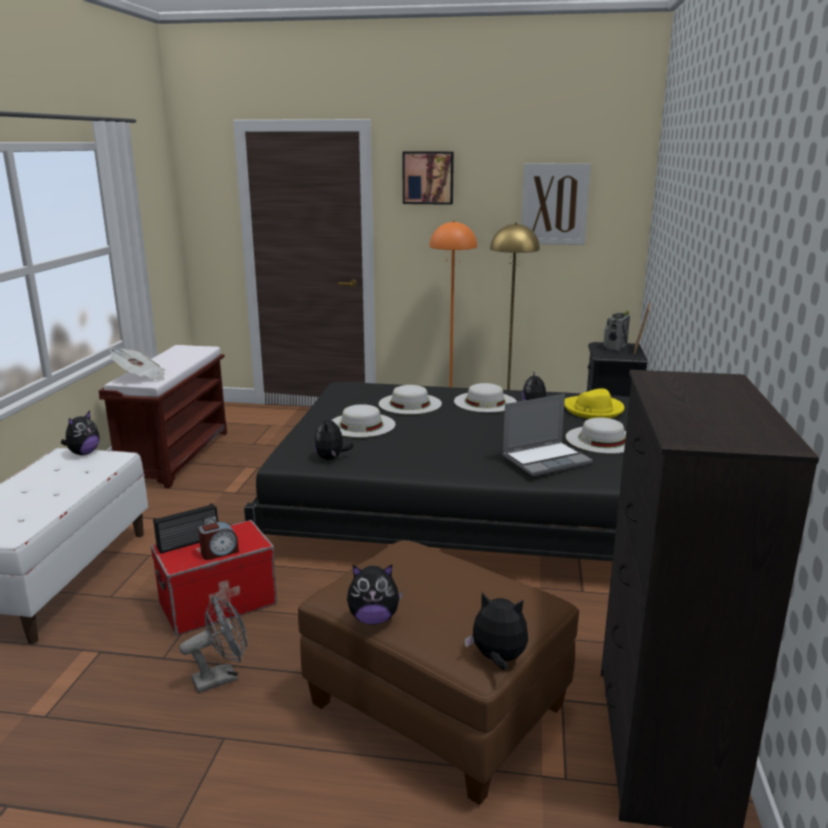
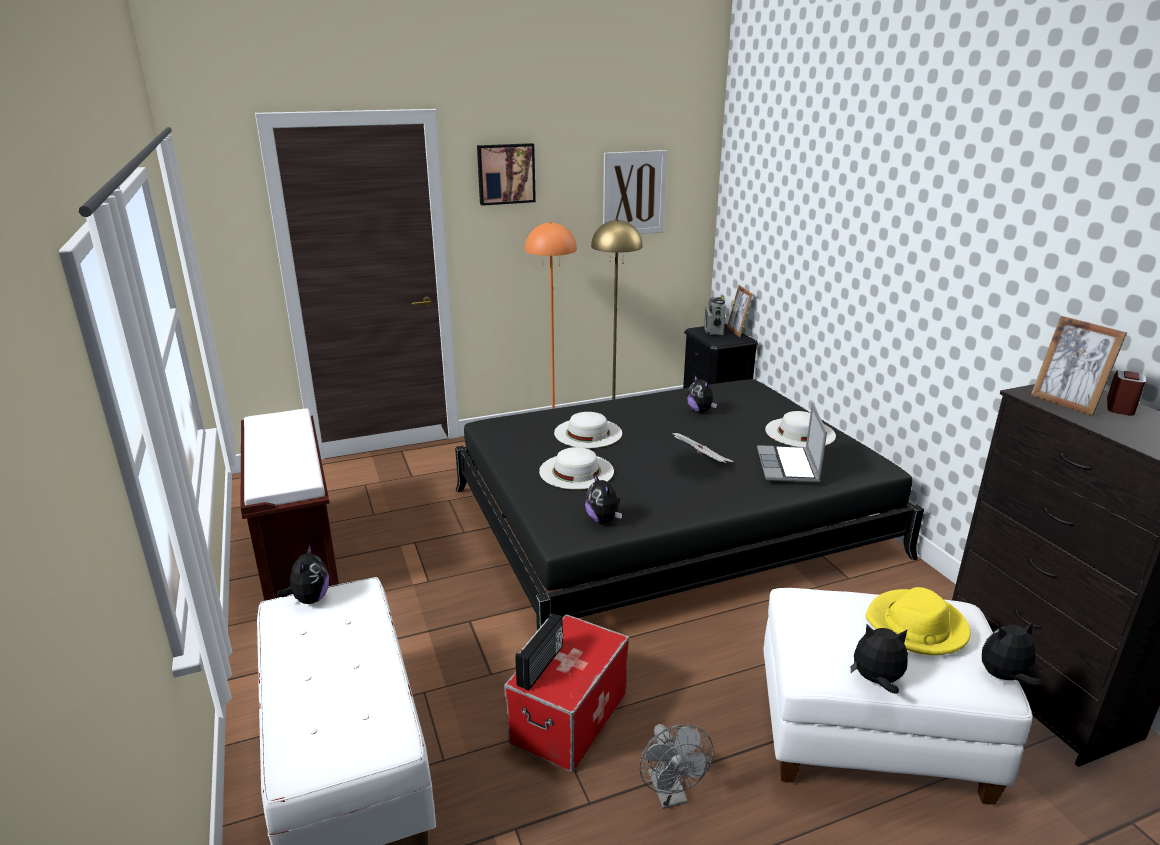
camera: 30 degrees left, 5 degrees up
(141, 378) = (280, 476): newspaper -> newspaper (702, 463)
(219, 552) = (587, 664): alarm clock -> alarm clock (1120, 407)
(222, 677) = (670, 795): grey fan -> grey fan turned 135 degrees clockwise
(373, 619) = (876, 681): plush toy -> plush toy turned 135 degrees counterclockwise
(435, 707) = (870, 735): brown ottoman -> white ottoman
(485, 402) = (652, 414): white hat -> none
(546, 460) = (788, 466): laptop -> laptop turned 150 degrees clockwise
(593, 410) = (747, 401): yellow hat -> yellow hat (917, 627)
(673, 387) = (1065, 403): none -> picture frame

